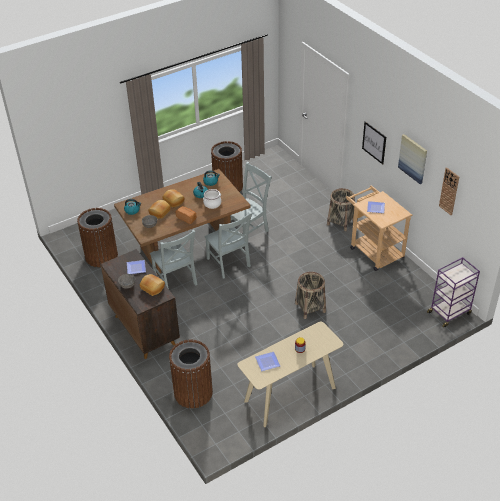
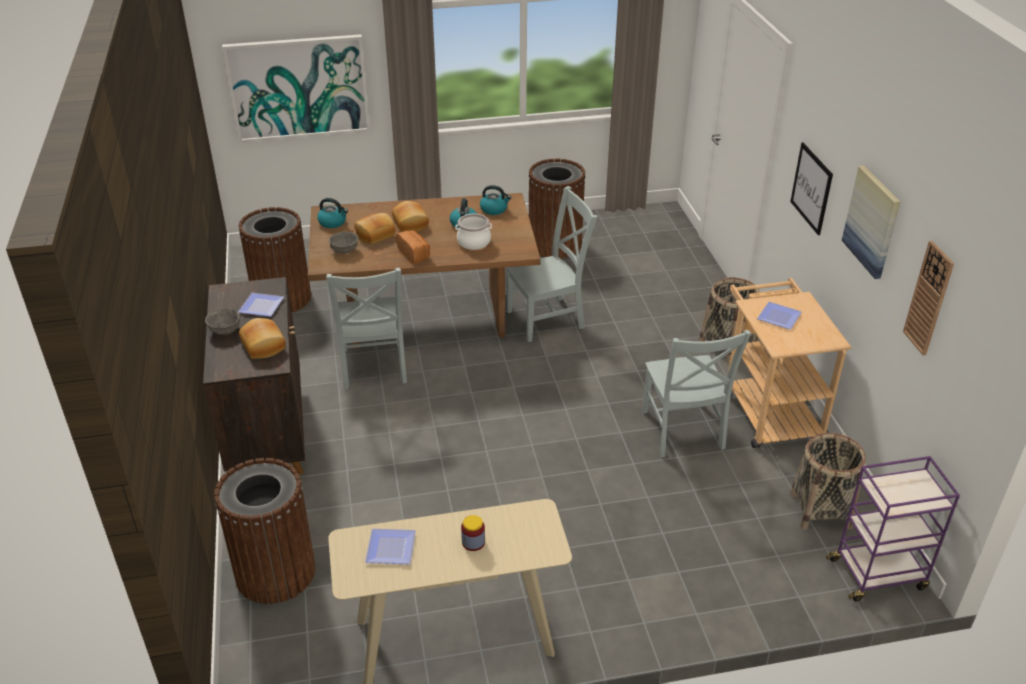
camera: 20 degrees right, 5 degrees down
(83, 139) = (299, 88): none -> picture
(229, 264) = (483, 363): grey chair -> grey chair (683, 432)
(310, 307) = (587, 480): basket -> basket (820, 510)

